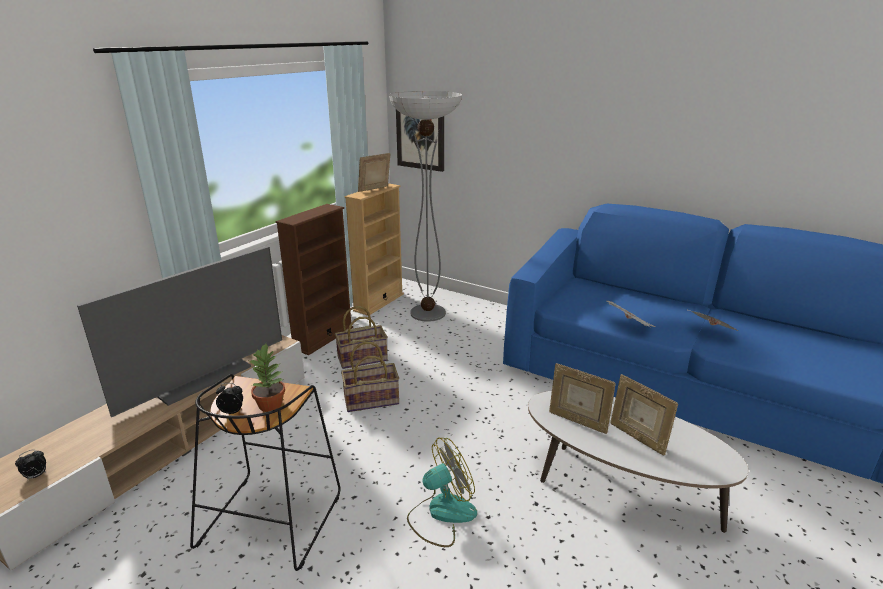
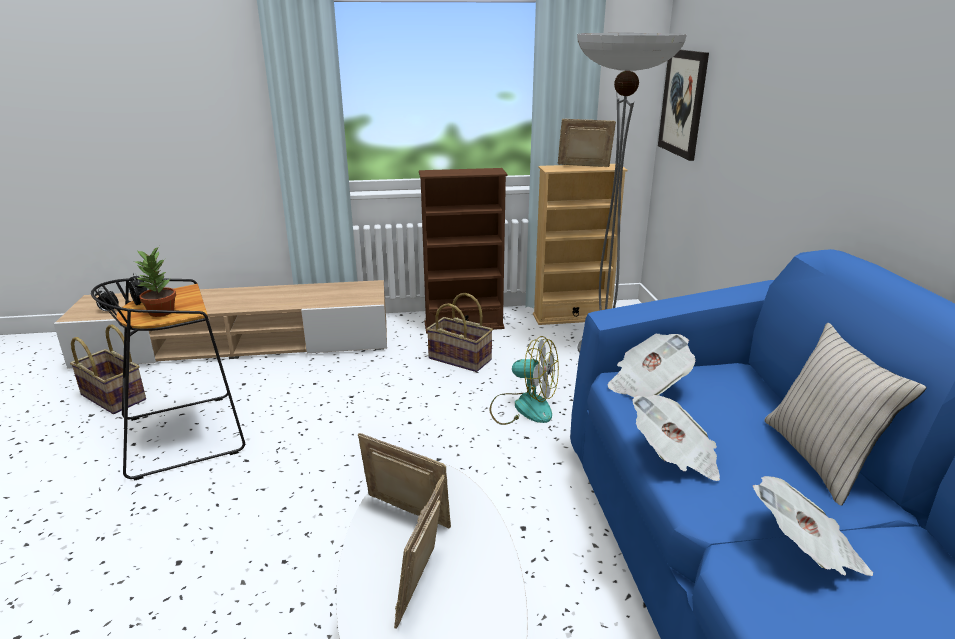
camera: 50 degrees right, 0 degrees up
(201, 376) = (279, 298): television -> none
(371, 400) = (400, 397): basket -> basket (114, 397)
(441, 514) = (263, 525): fan -> fan (523, 407)
(564, 304) = (647, 385): none -> newspaper
(577, 421) = (406, 516): picture frame -> picture frame turned 120 degrees clockwise
(658, 302) = (819, 459): none -> beige pillow

